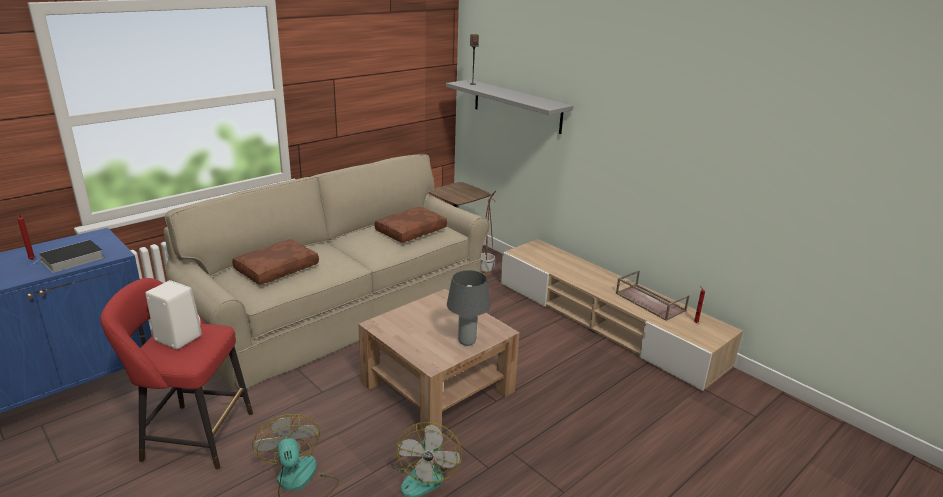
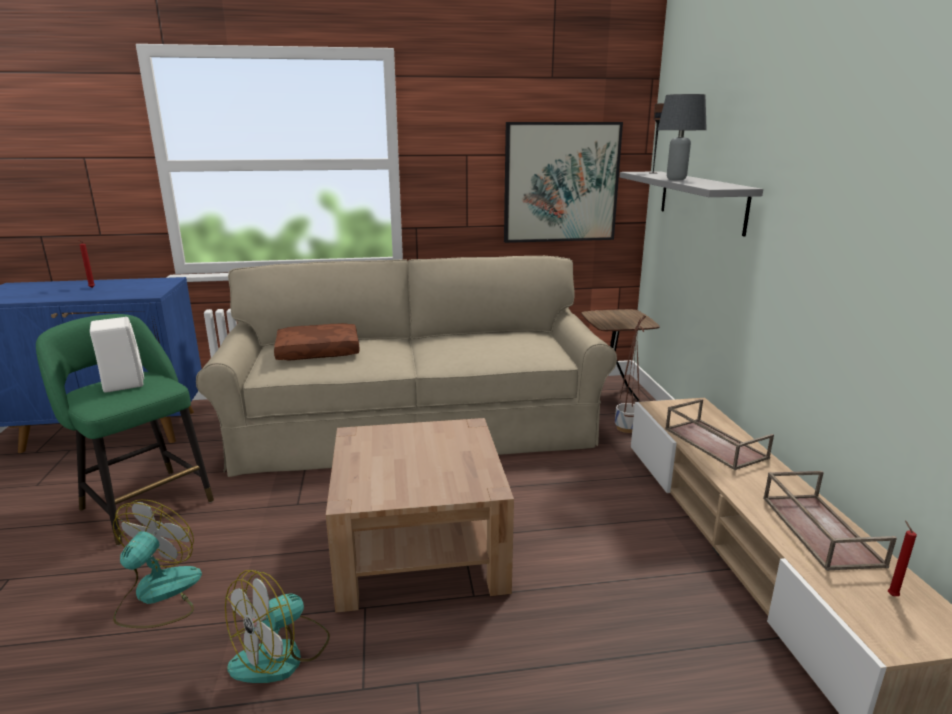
camera: 35 degrees right, 5 degrees down
(71, 260) = (112, 292): book -> none
(192, 435) = (144, 502): red stool -> green stool
(401, 93) = (561, 182): none -> picture
(411, 231) = (506, 345): brown pillow -> none
(466, 342) = (426, 487): grey table lamp -> grey table lamp (675, 179)
(567, 268) = (713, 443): none -> brown tray

